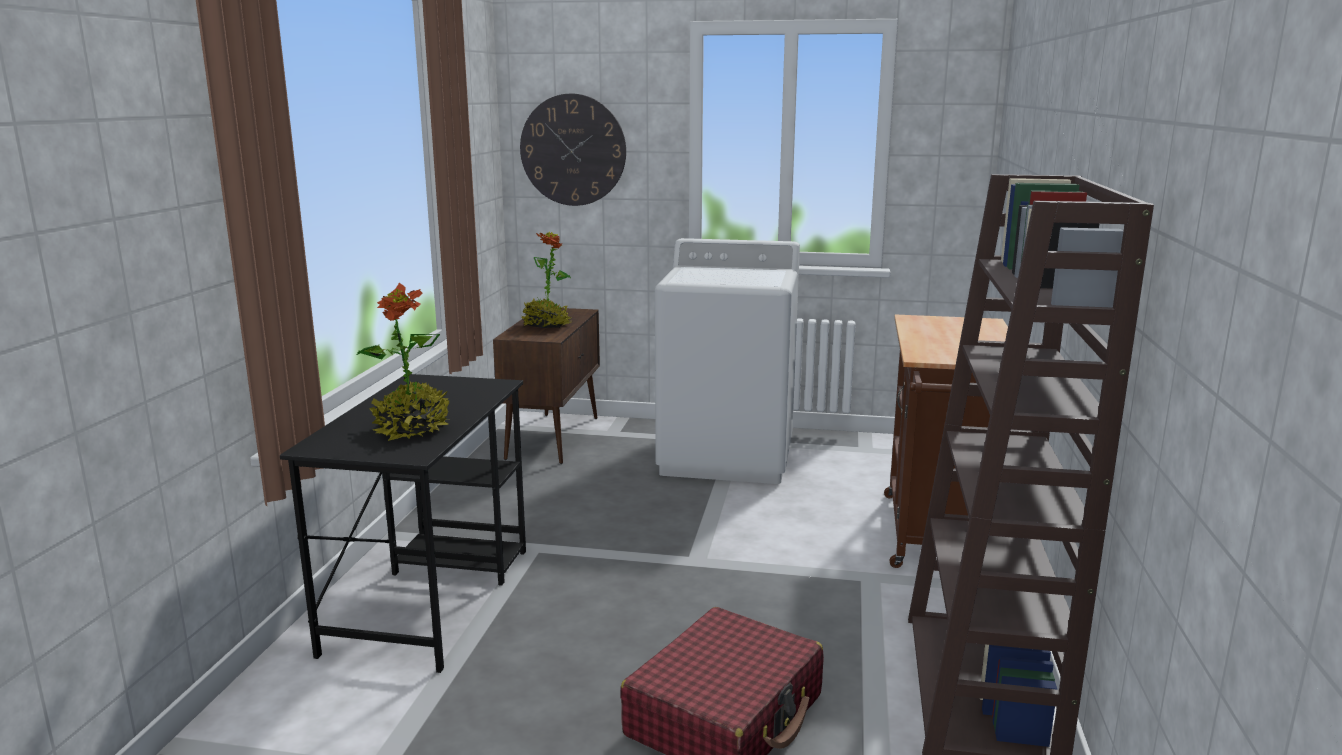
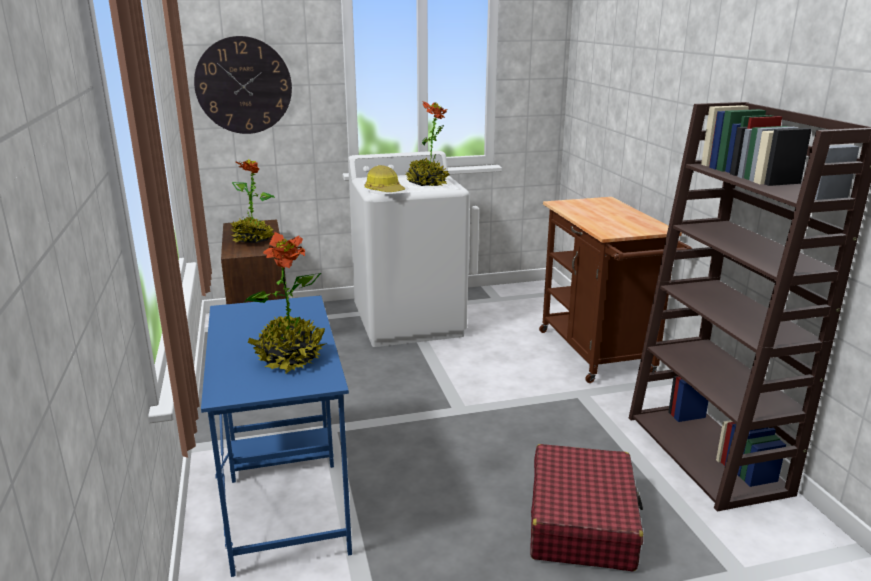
camera: 25 degrees left, 5 degrees up
(431, 598) = (285, 494): black desk -> blue desk
(686, 280) = (385, 191): none -> hard hat
(749, 278) = (427, 184): none -> potted plant

